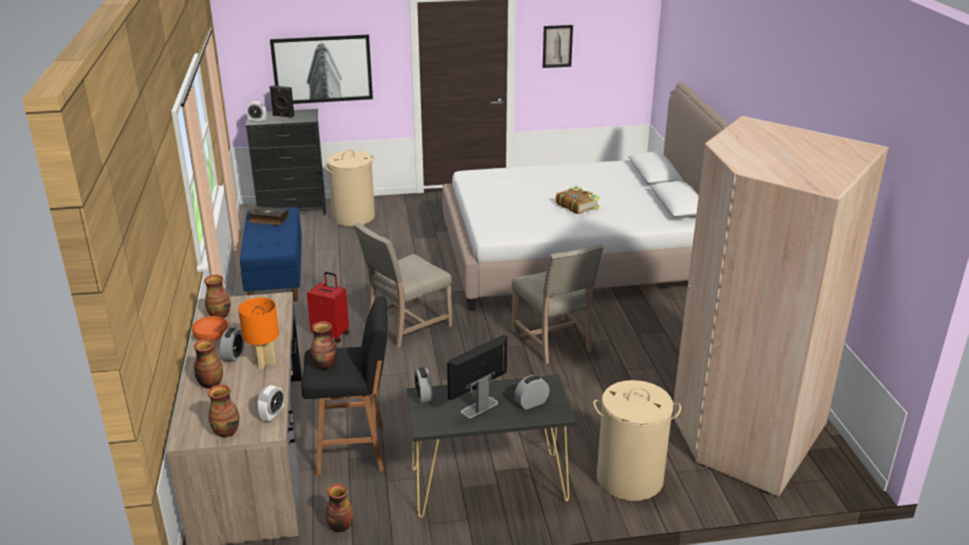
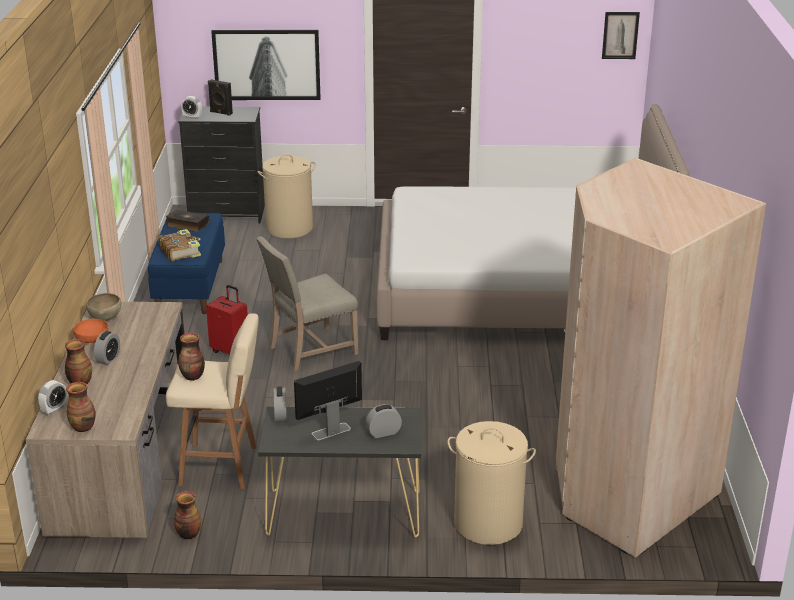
camera: 10 degrees right, 0 degrees up
(220, 315) = (105, 319): vase -> brown bowl
(264, 363) = (135, 368): orange table lamp -> none
(272, 415) = (129, 417): alarm clock -> alarm clock (54, 409)
(354, 450) = (221, 466): black stool -> beige stool
(554, 341) = (461, 380): beige chair -> none
(557, 46) = (530, 52): picture -> picture (620, 35)
(577, 205) = (514, 235): book -> book (180, 251)

